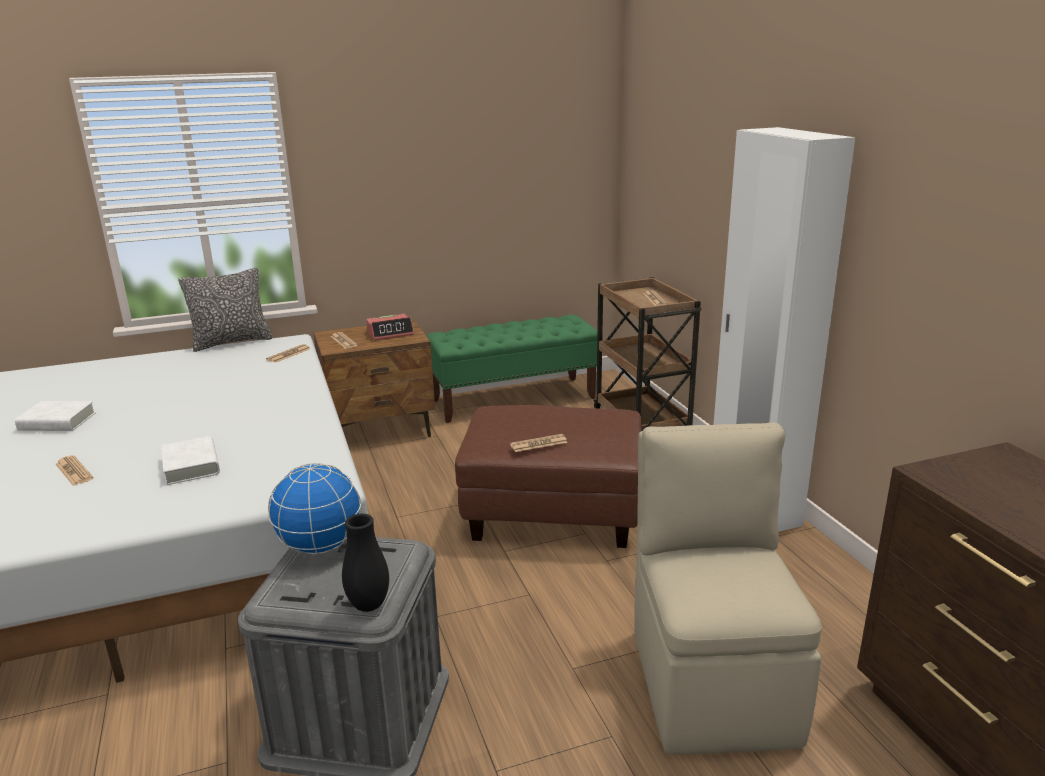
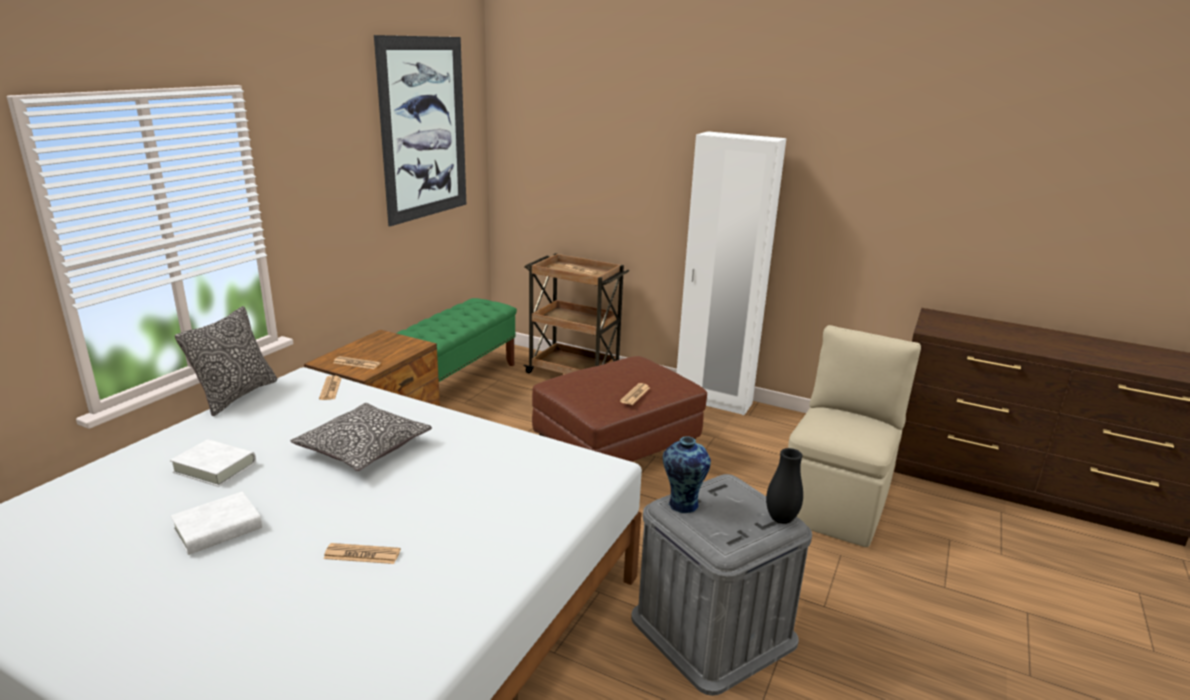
camera: 45 degrees left, 0 degrees up
(191, 466) = (466, 501): white book -> white book (215, 467)
(219, 403) = (364, 448): none -> pillow
(320, 546) = (682, 505): globe -> vase
(390, 333) = (386, 345): alarm clock -> none
(513, 121) = (424, 129): none -> picture
(711, 681) = (835, 503): beige chair -> beige chair turned 75 degrees clockwise

